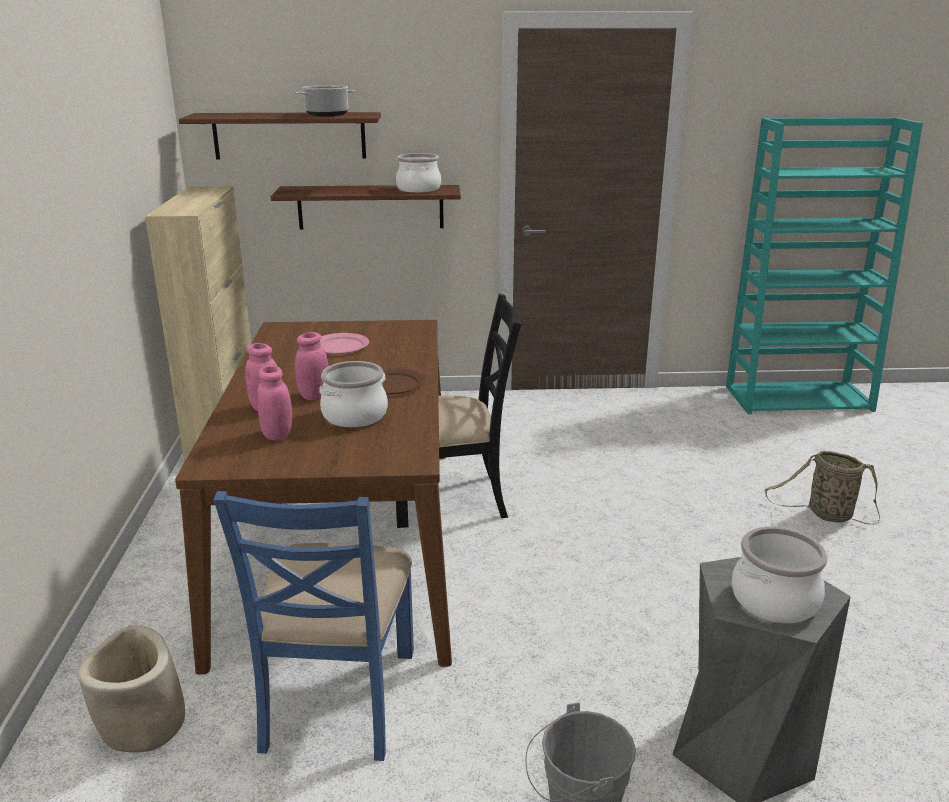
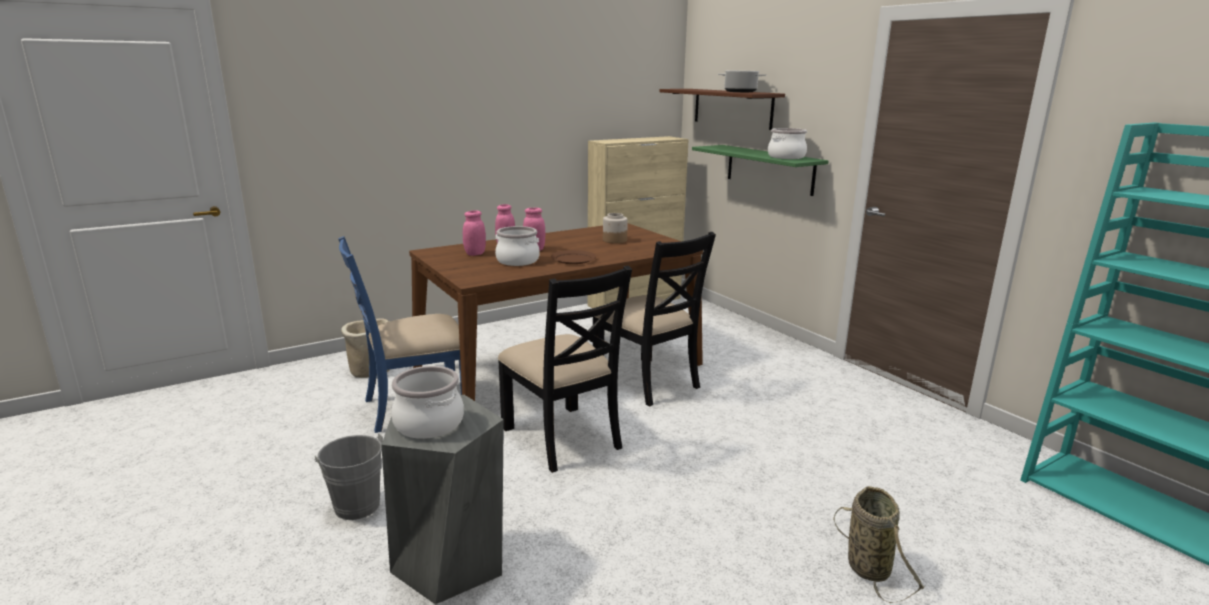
camera: 60 degrees right, 5 degrees down
(340, 346) = (614, 240): pink plate -> jar
(370, 207) = (769, 169): brown shelf -> green shelf
(531, 595) = (562, 437): none -> black chair

